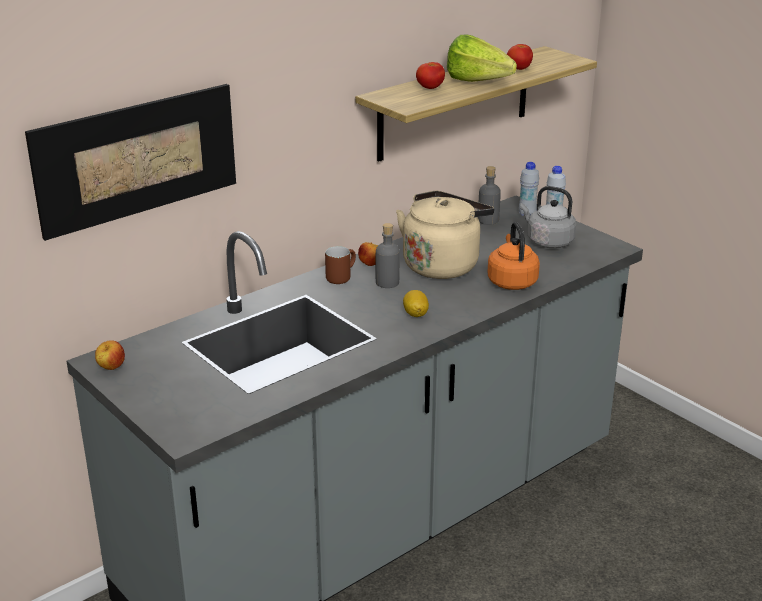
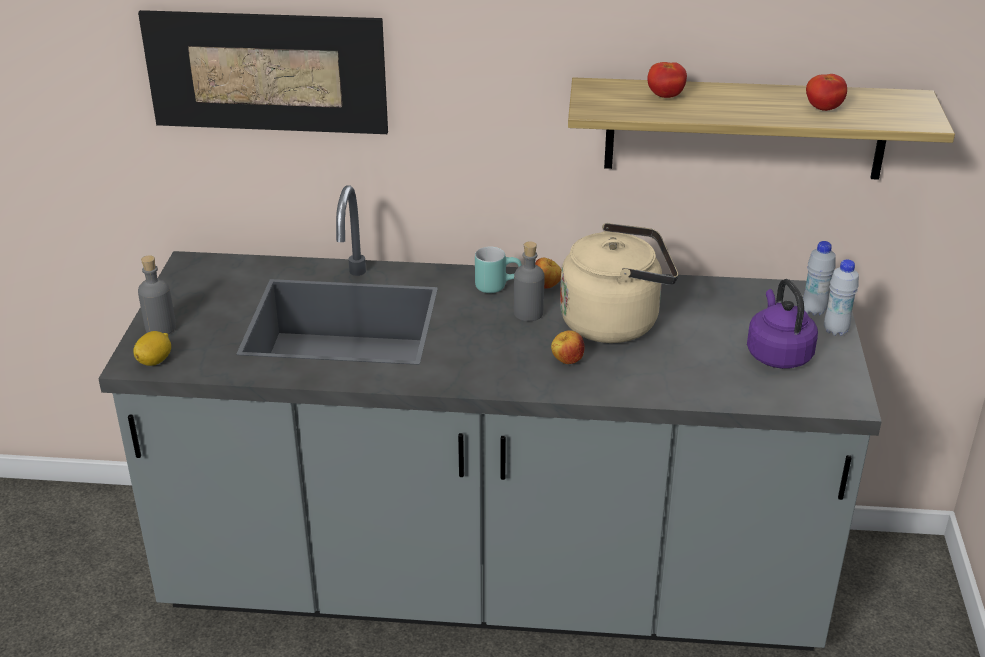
camera: 45 degrees right, 5 degrees up
(111, 368) = (188, 274): apple -> apple (567, 361)
(340, 277) = (497, 285): brown mug -> turquoise mug
(415, 314) = (495, 359): lemon -> lemon (155, 361)
(482, 83) = (737, 111): lettuce -> none
(488, 220) = (755, 297): grey bottle -> grey bottle (160, 328)
(511, 281) = (652, 377): orange kettle -> none
(547, 241) = (777, 353): grey kettle -> purple kettle

